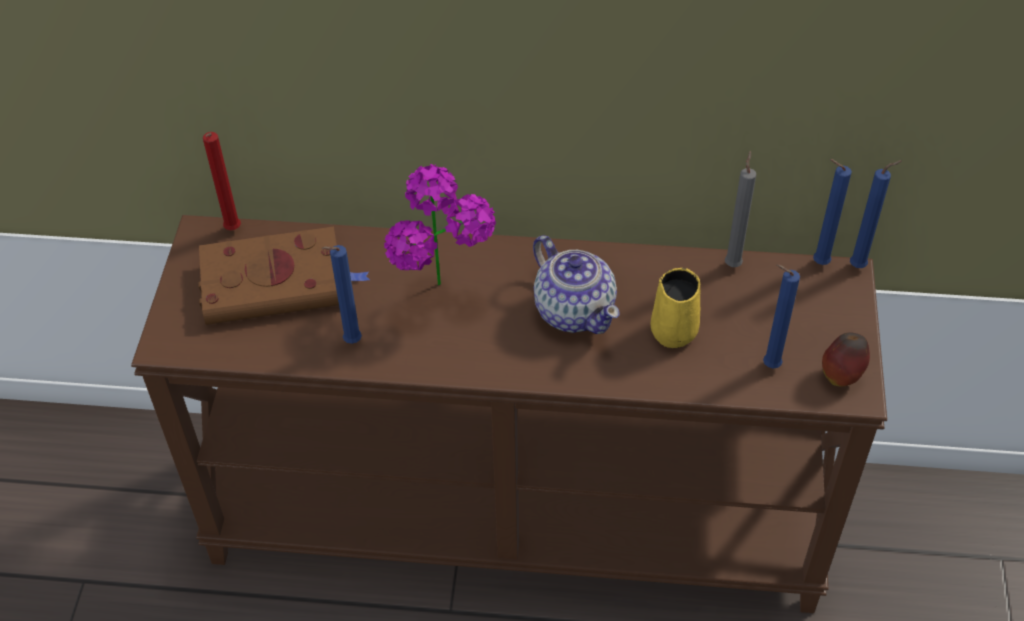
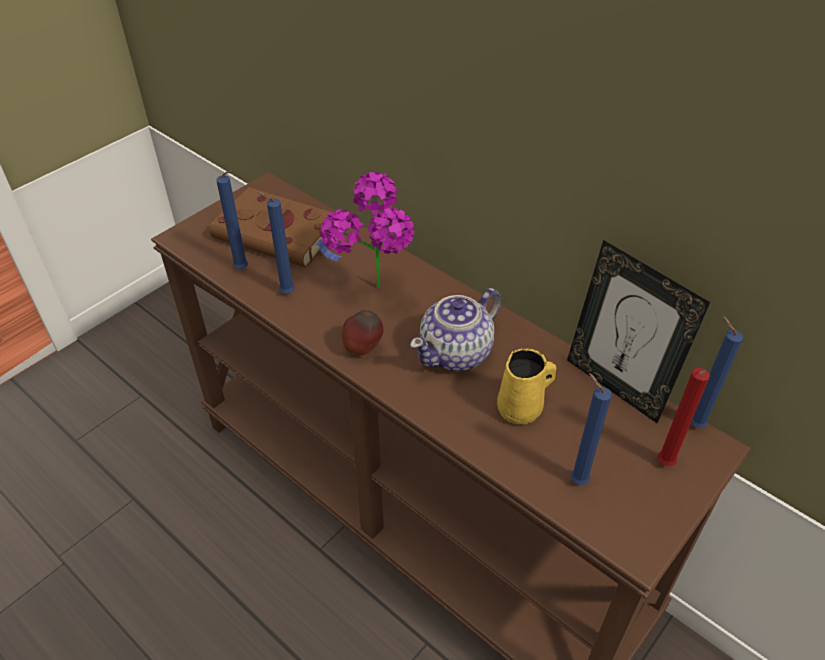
camera: 35 degrees right, 5 degrees down
(232, 231) = (285, 193): red candle -> red candle (663, 465)
(574, 310) = (457, 353): teapot -> teapot turned 45 degrees clockwise
(733, 263) = (616, 385): grey candle -> picture frame
(841, 376) = (635, 527): apple -> apple (363, 349)
(860, 266) = (732, 447): blue candle -> blue candle (243, 269)

